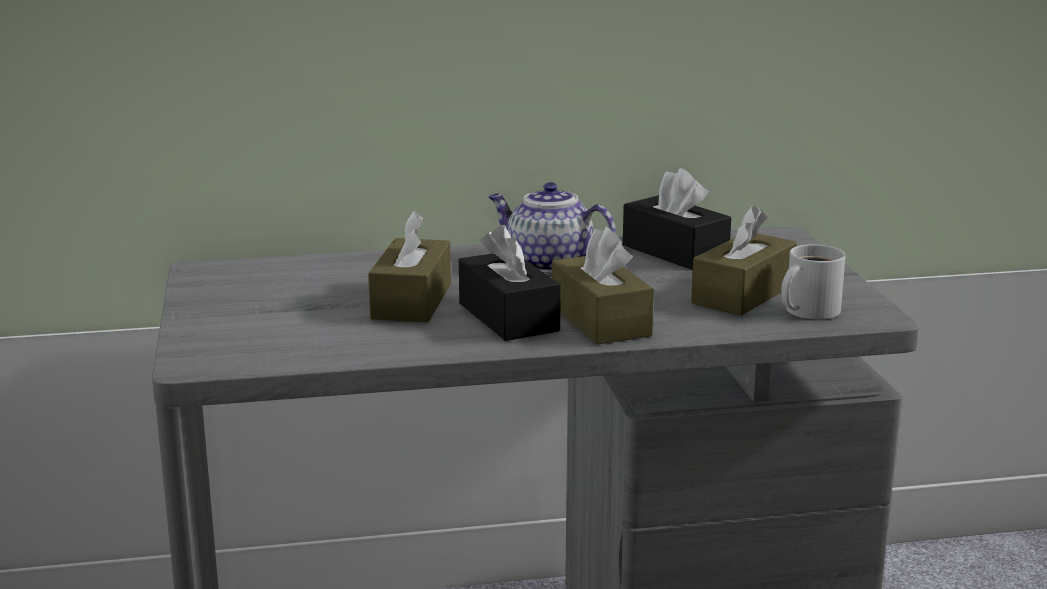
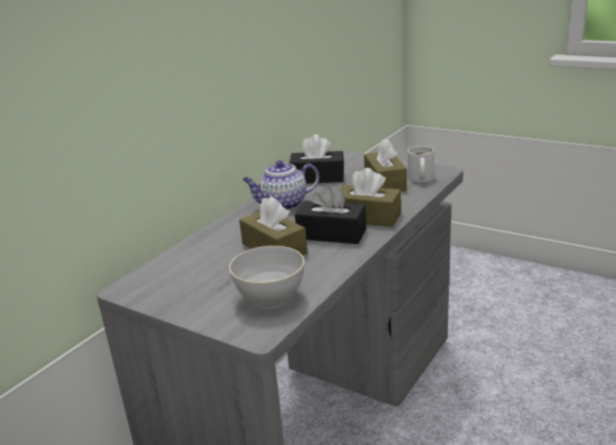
camera: 45 degrees left, 5 degrees up
(281, 343) = (270, 299): none -> grey bowl

